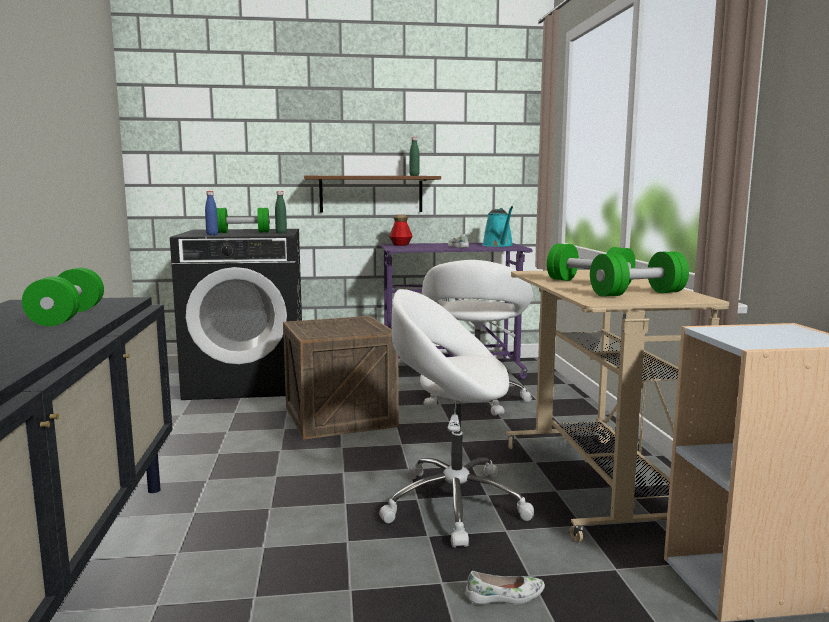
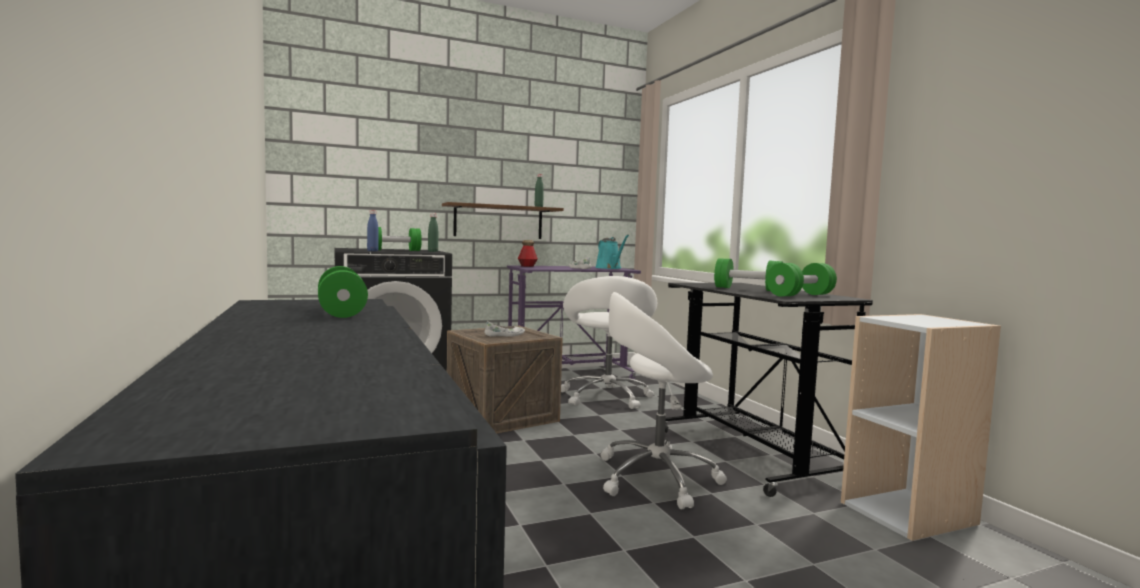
camera: 15 degrees left, 5 degrees down
(505, 597) = (750, 541): white shoe -> white shoe (505, 335)
(594, 484) = (749, 454): beige desk -> black desk

